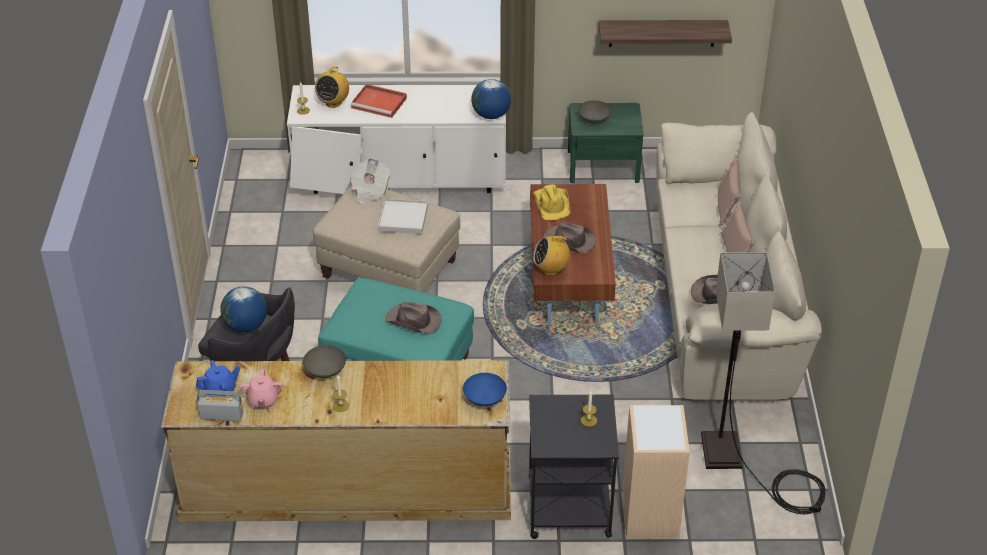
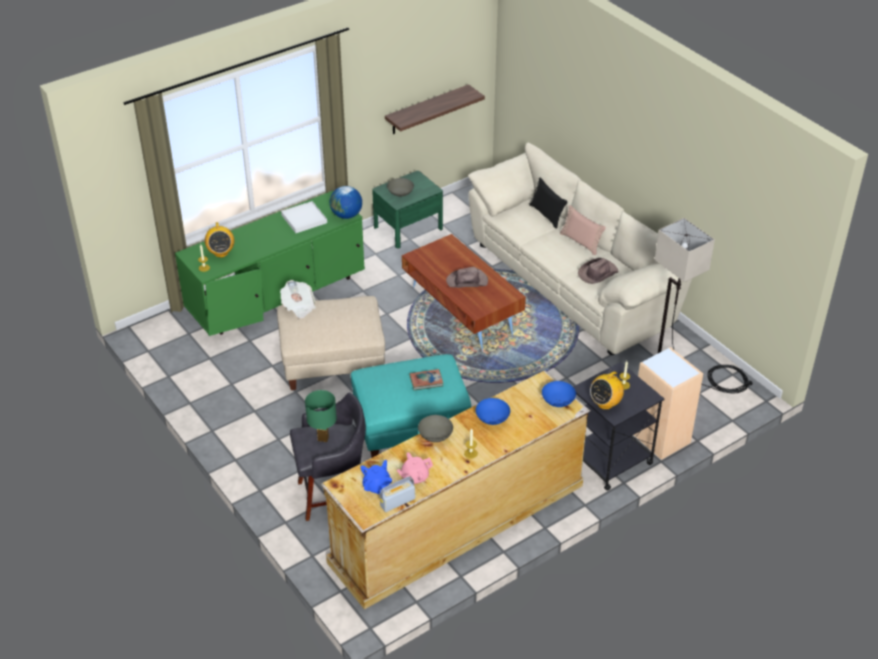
camera: 35 degrees left, 0 degrees up
(245, 326) = (323, 439): globe -> green table lamp
(263, 400) = (414, 477): pink teapot -> pink teapot turned 105 degrees clockwise
(380, 103) = (257, 239): red tray -> none
(398, 382) = (492, 419): none -> blue bowl
(399, 182) = (276, 299): white tv stand -> green tv stand
(403, 219) = (344, 316): white tray -> white tray (304, 219)
(413, 321) = (426, 381): brown hat -> book
(551, 269) = (475, 306): radio -> radio (605, 403)
(552, 204) = (430, 262): yellow hat -> none
(726, 206) = (547, 215): beige pillow -> black pillow

